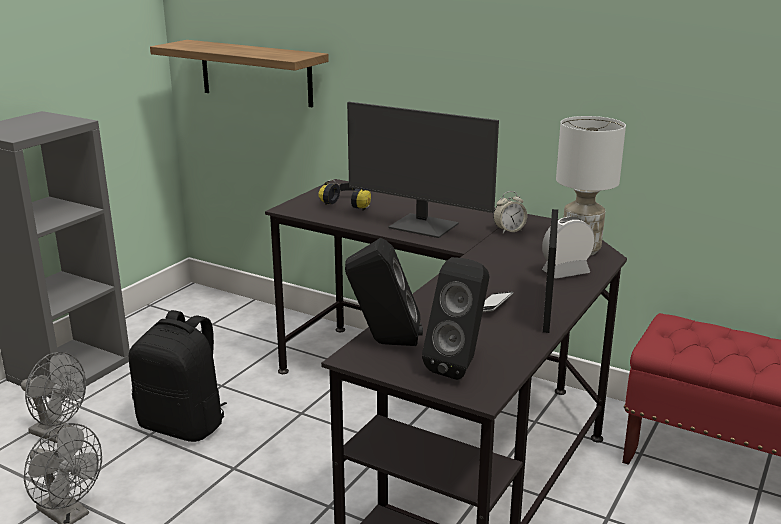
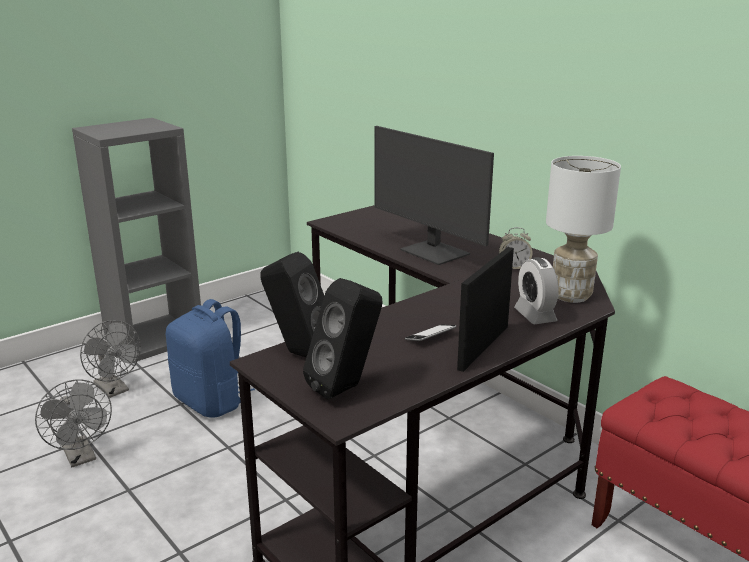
camera: 20 degrees right, 0 degrees up
(184, 425) = (211, 401): black backpack -> blue backpack
(256, 73) = (341, 97): shelf -> none
(349, 204) = (385, 224): headphones -> none
(565, 272) = (535, 315): alarm clock -> alarm clock turned 105 degrees counterclockwise

